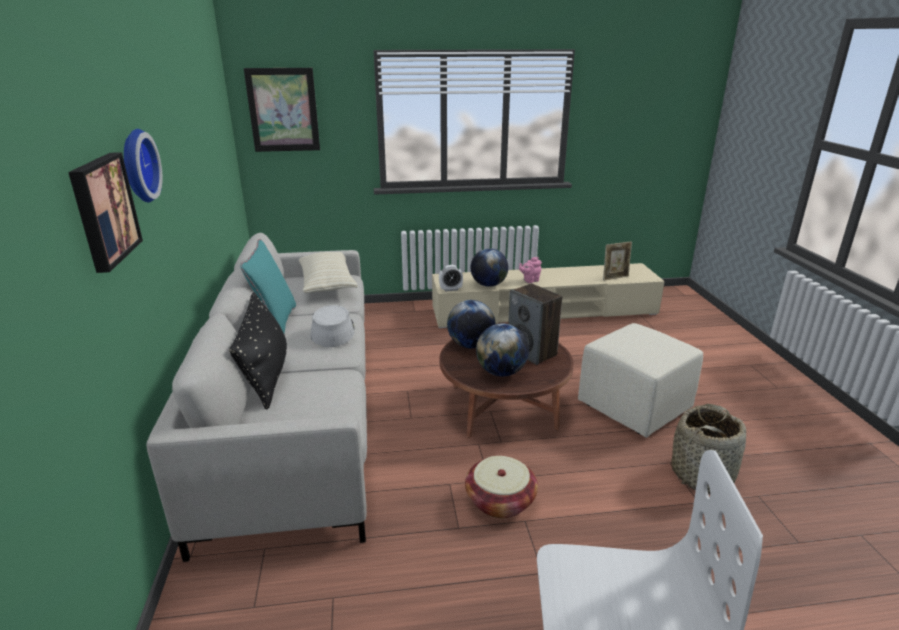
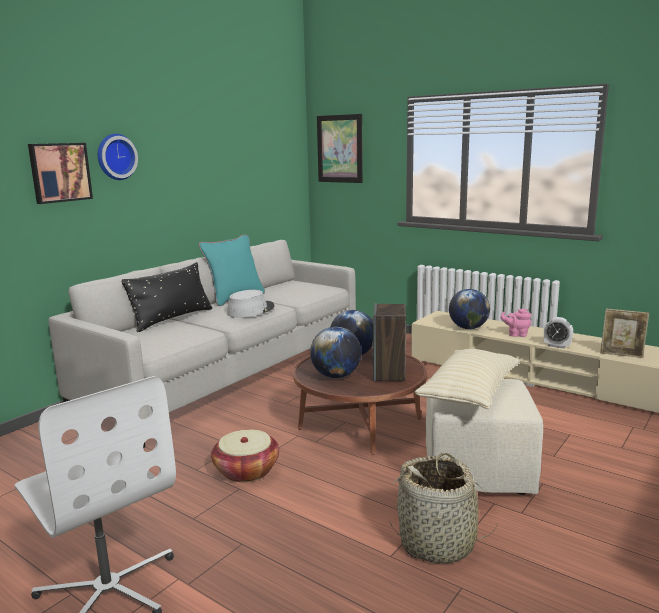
camera: 45 degrees right, 10 degrees down
(327, 284) = (309, 288): beige pillow -> beige pillow (469, 393)
(450, 289) = (427, 323): alarm clock -> alarm clock (557, 346)

